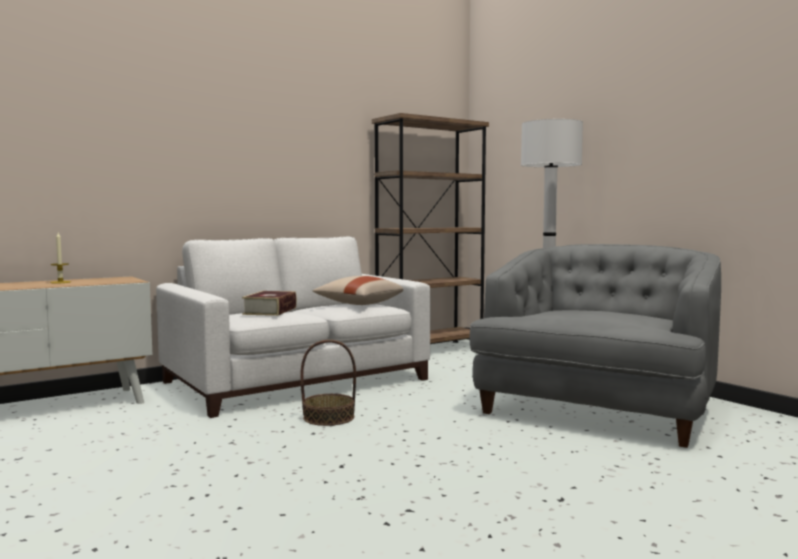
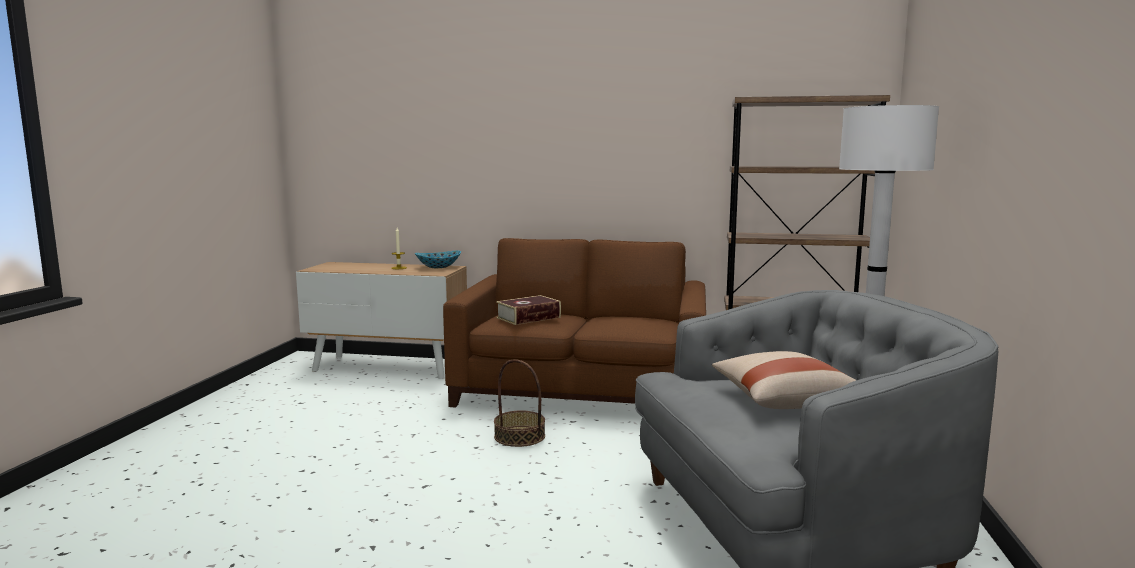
camera: 45 degrees right, 5 degrees up
(106, 278) = (438, 267): none -> bowl
(297, 381) = (582, 389): white sofa -> brown sofa
(358, 304) = (633, 322): beige pillow -> beige pillow (783, 400)

